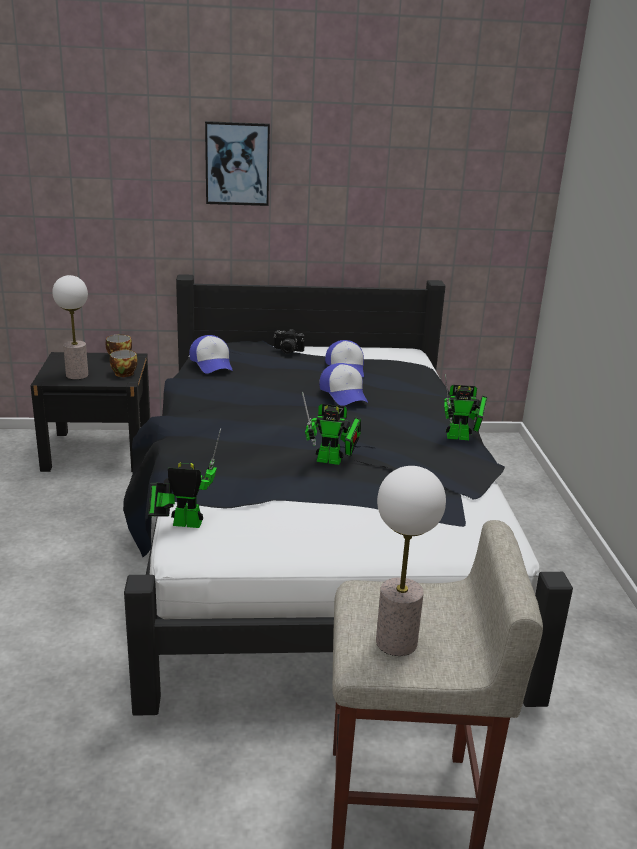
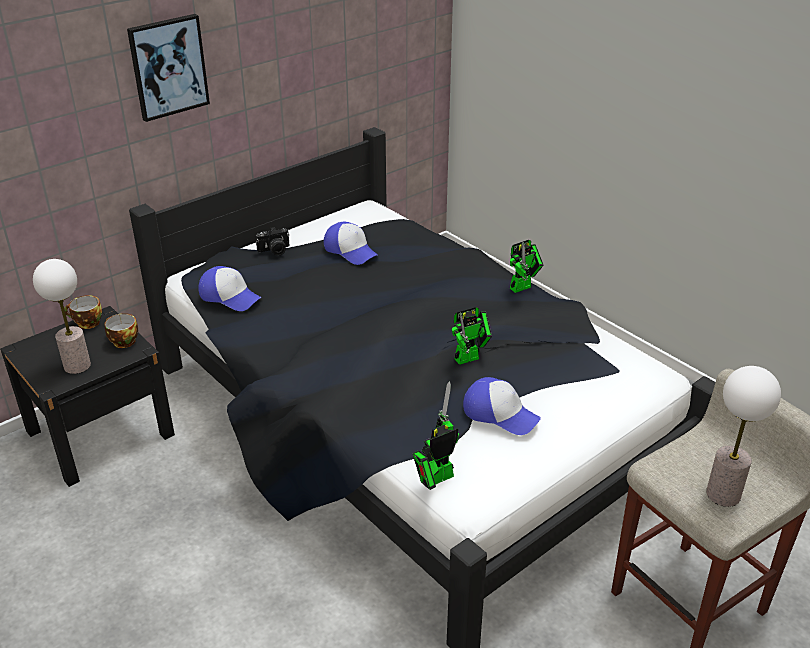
camera: 35 degrees left, 10 degrees up
(344, 394) = (389, 281): cap -> cap (500, 414)

